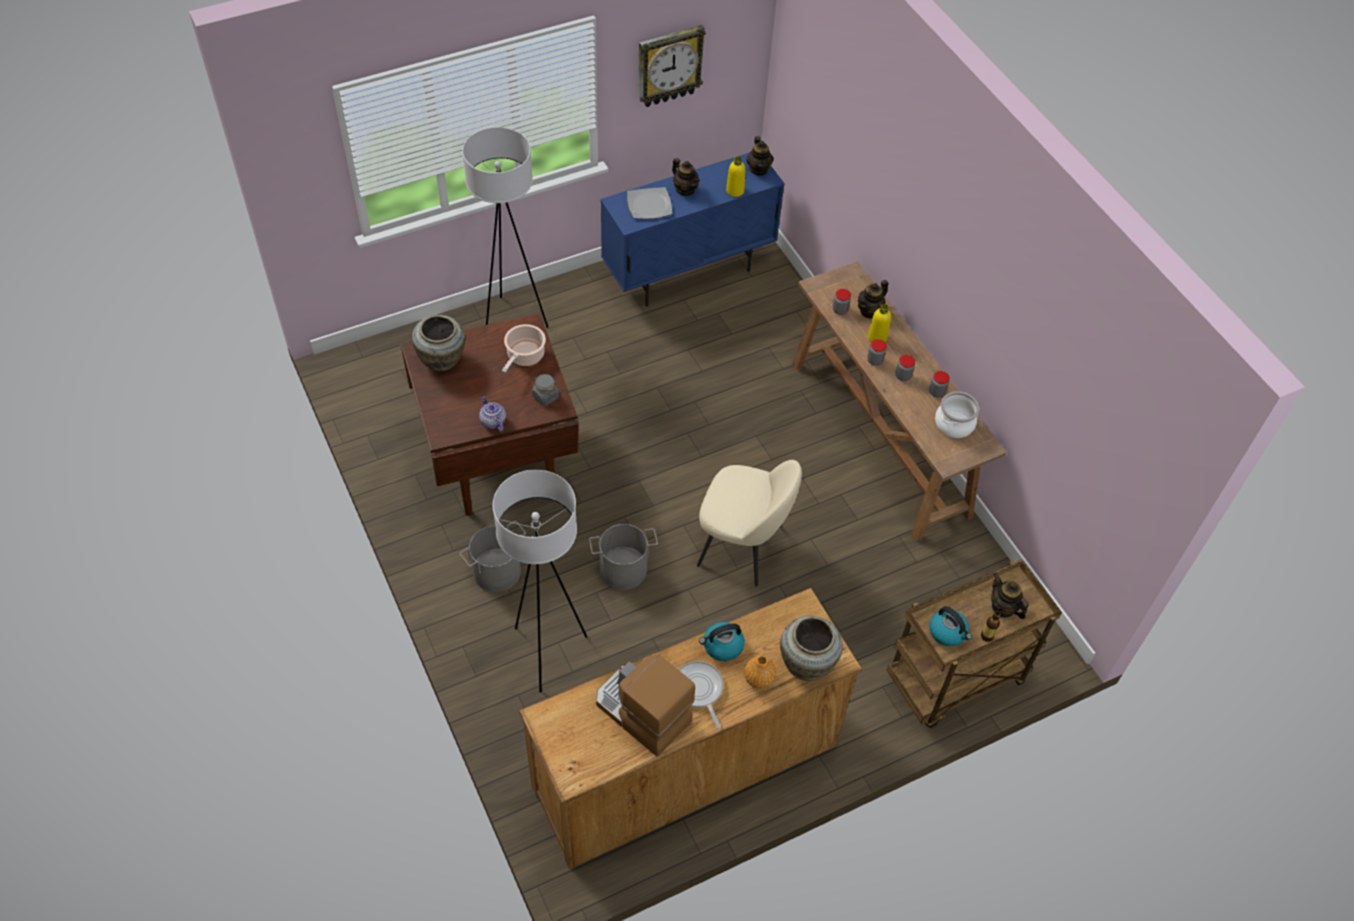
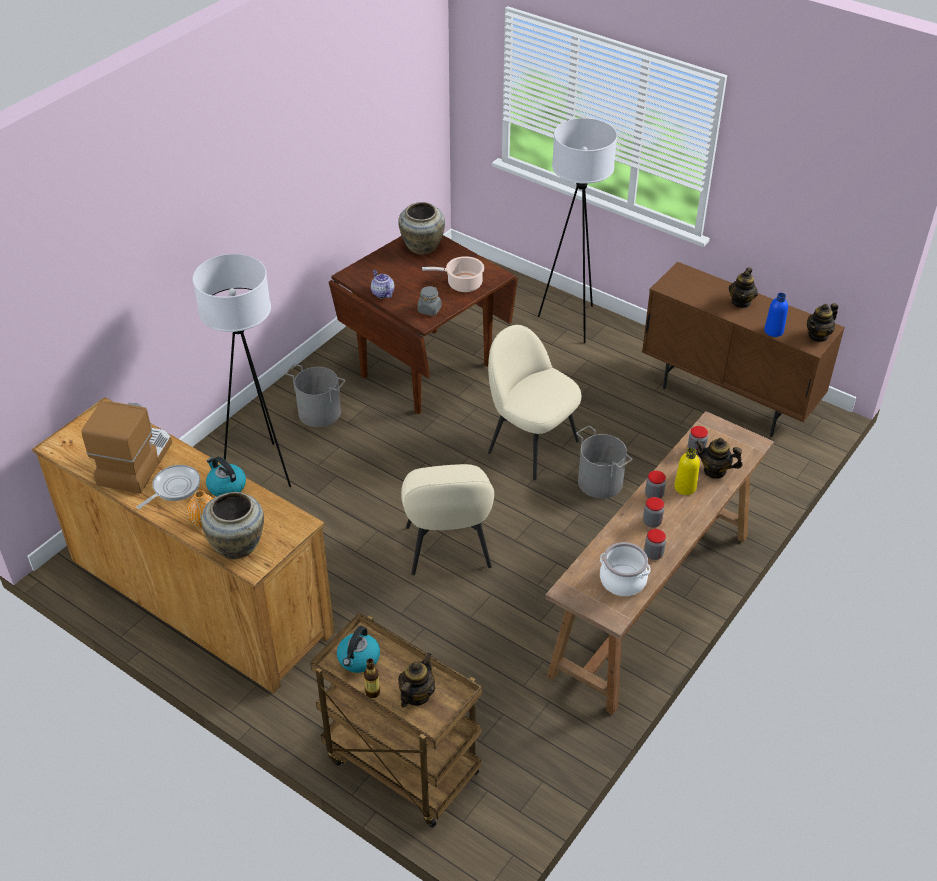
camera: 65 degrees right, 10 degrees down
(492, 421) = (382, 293): teapot -> teapot turned 60 degrees counterclockwise
(623, 569) = (371, 482): grey bucket -> grey bucket (600, 481)
(649, 205) = (699, 289): plate -> none
(654, 429) = (531, 445): none -> beige chair
(669, 65) = (788, 177): wall clock -> none
(688, 273) = (728, 399): blue cabinet -> brown cabinet
(735, 191) = (773, 331): yellow bottle -> blue bottle

